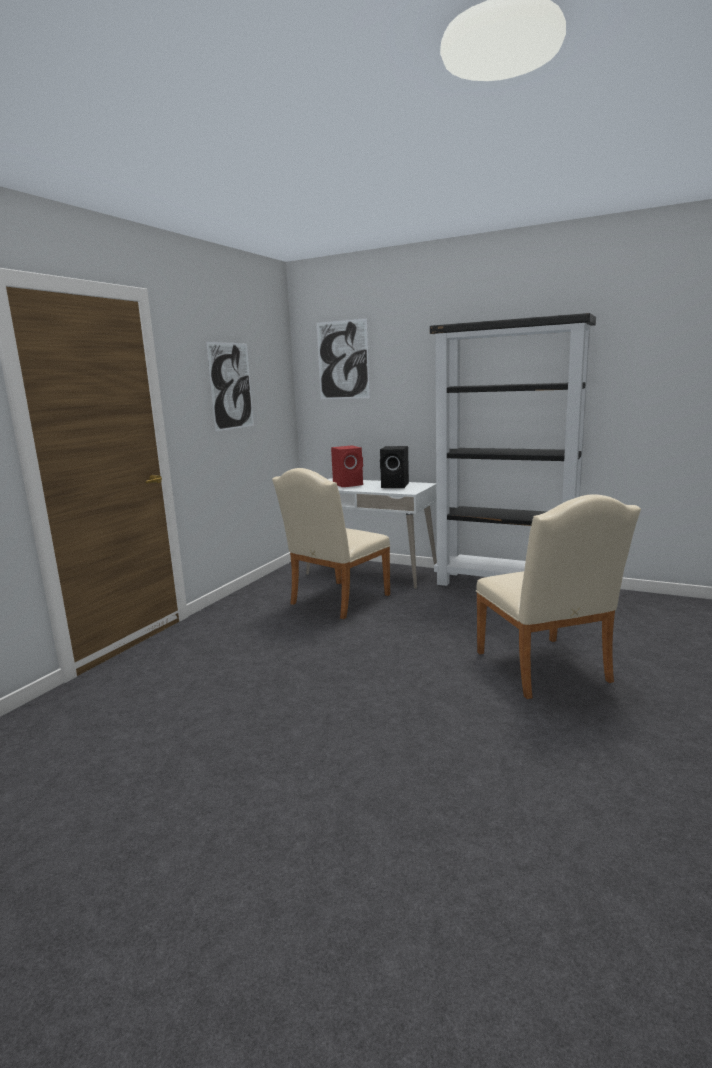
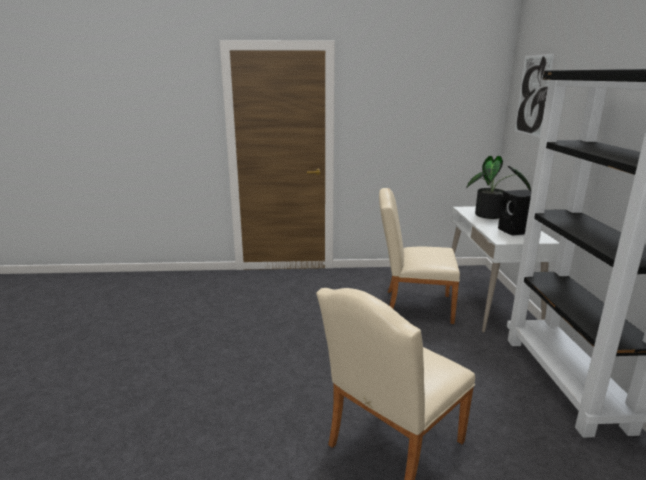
camera: 60 degrees right, 5 degrees up
(231, 386) = (412, 112): picture -> none
(349, 484) = (492, 216): red speaker -> potted plant

